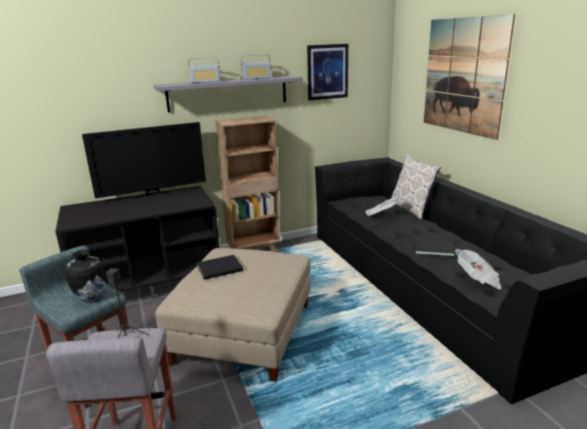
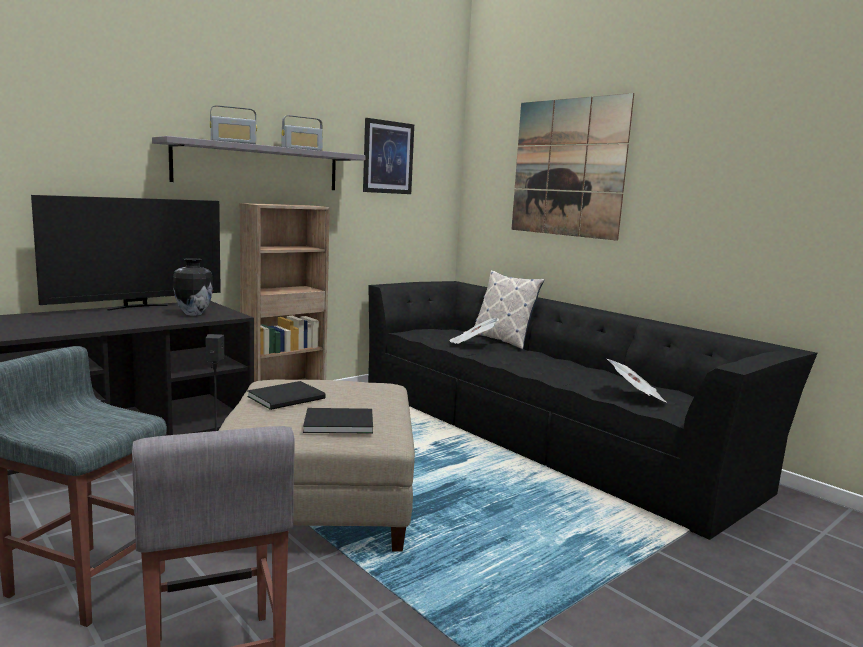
camera: 20 degrees left, 10 degrees down
(90, 298) = (106, 424): vase -> vase (193, 314)
(432, 248) = (560, 371): black book -> black book (336, 422)

